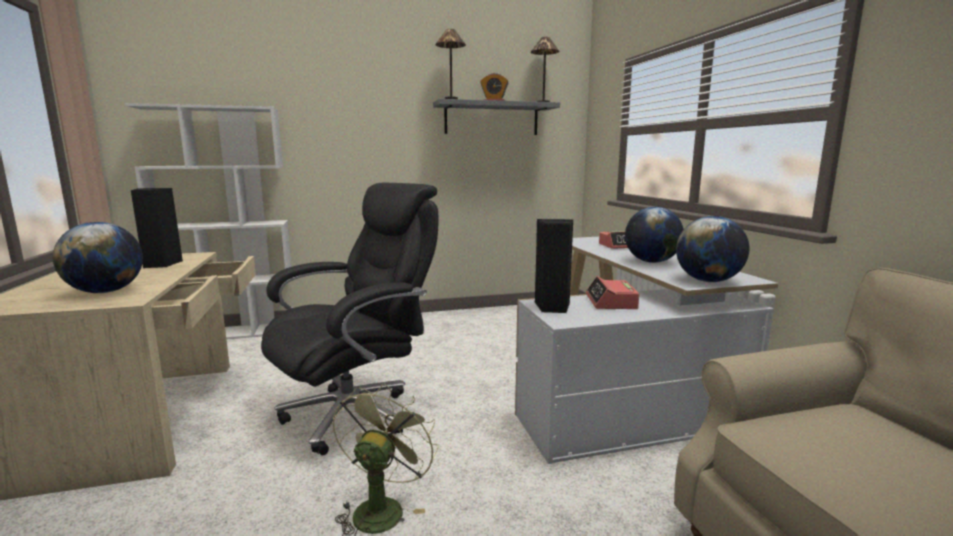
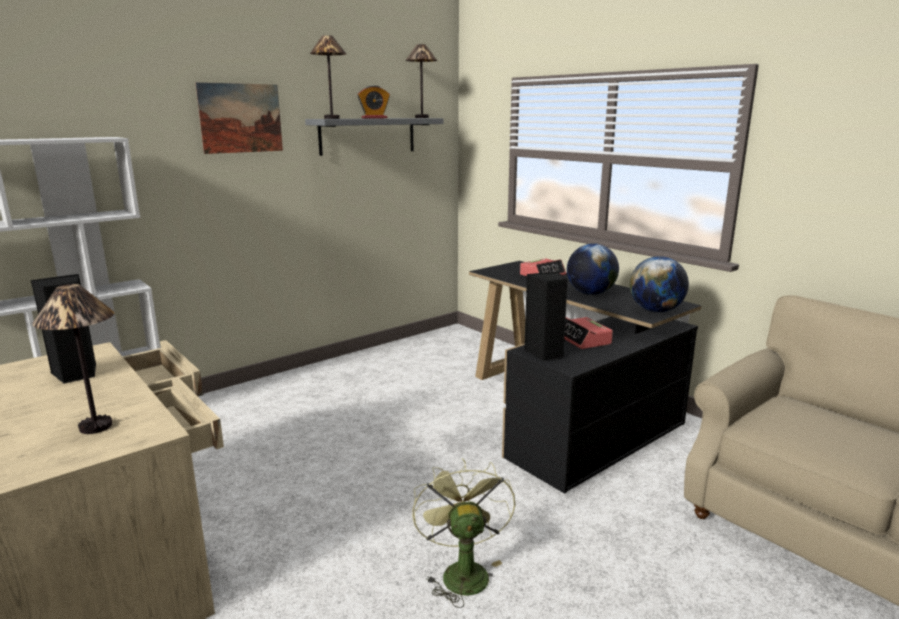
camera: 25 degrees left, 5 degrees up
(105, 292) = (96, 426): globe -> table lamp
(356, 414) = (350, 495): black office chair -> none
(377, 99) = (240, 118): none -> picture
(622, 390) = (568, 412): white desk -> black desk

